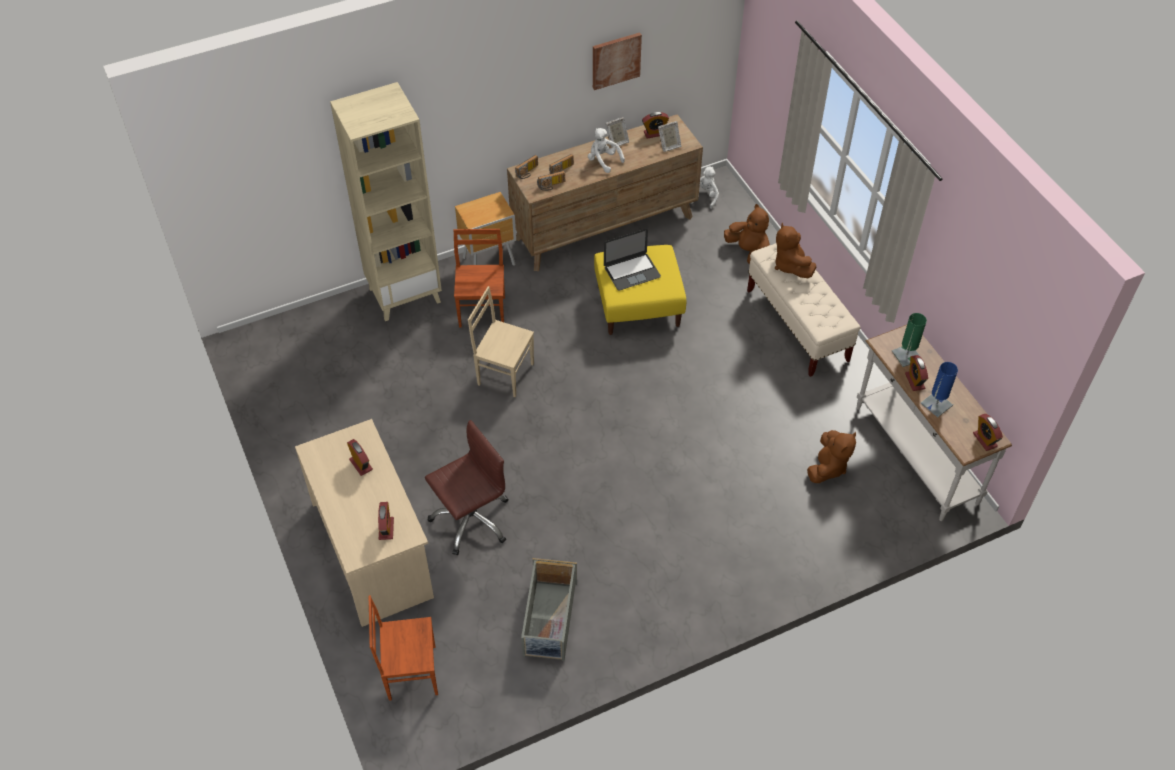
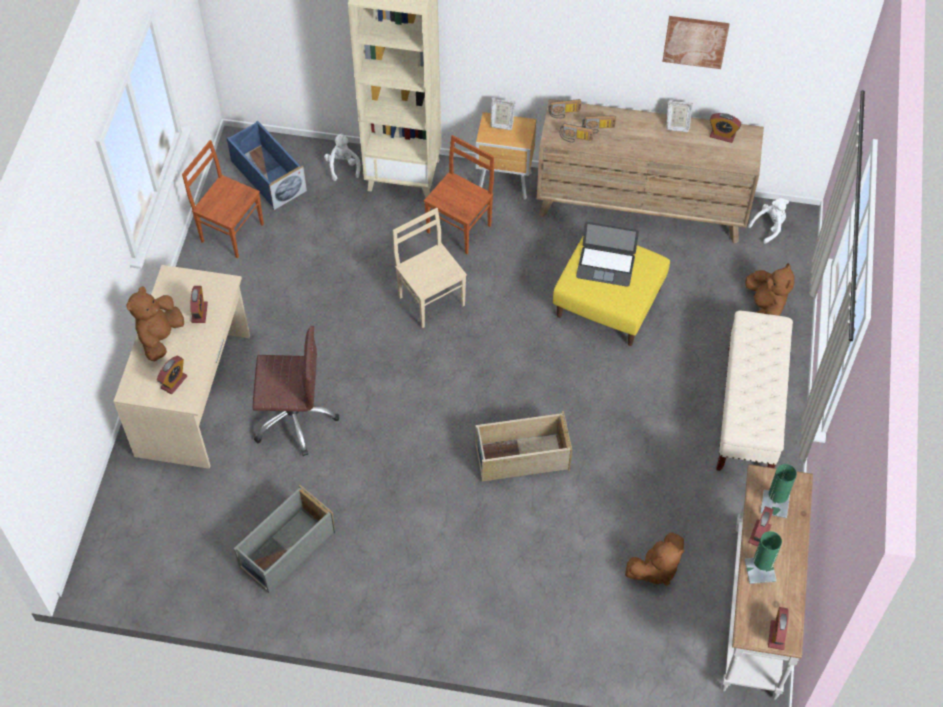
camera: 35 degrees right, 5 degrees up
(291, 352) = (267, 176): none -> blue storage box
(411, 671) = (142, 520): brown chair -> brown chair (232, 232)
(603, 160) = (647, 138): white plush toy -> white plush toy (343, 166)
(669, 146) = (725, 156): picture frame -> picture frame (501, 123)
(669, 447) = (521, 457): none -> beige storage box
(790, 265) = (764, 346): brown plush toy -> brown plush toy (160, 337)
(936, 404) = (760, 570): blue table lamp -> green table lamp

